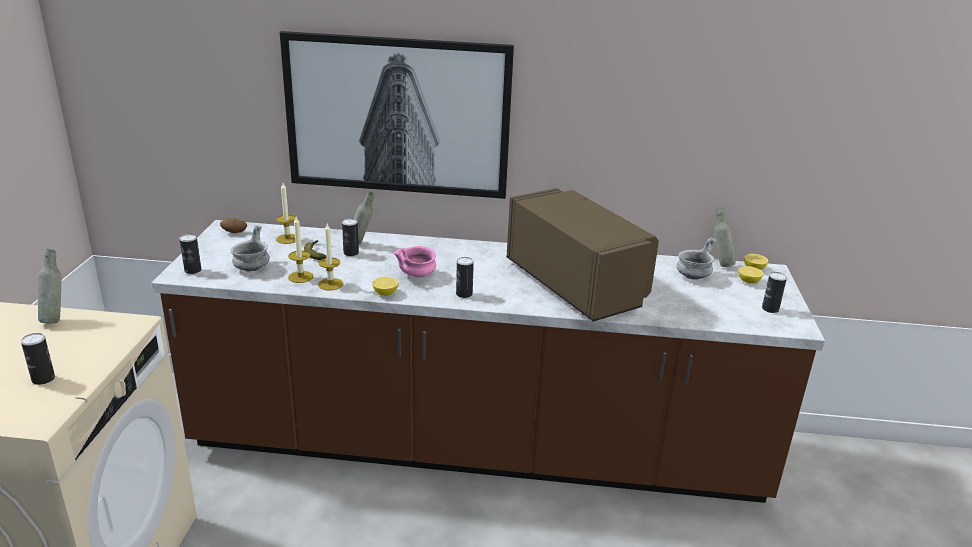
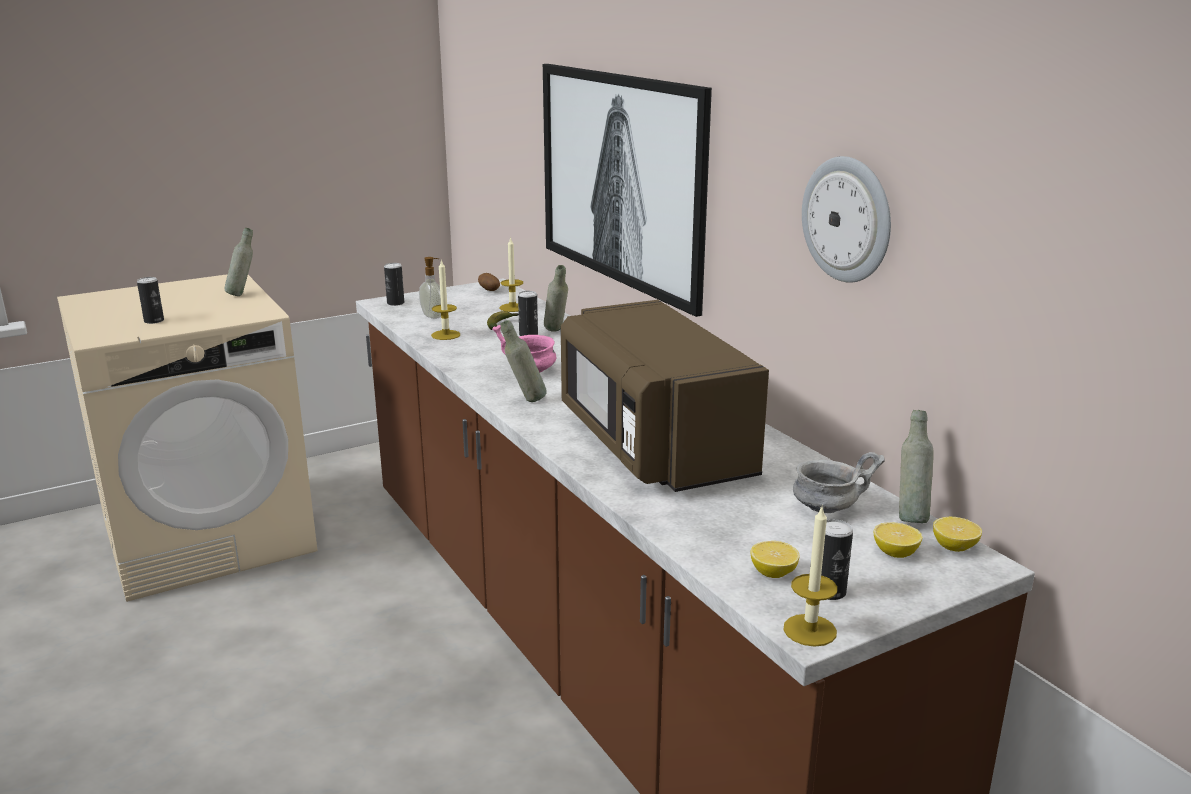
camera: 55 degrees right, 5 degrees down
(251, 268) = (433, 316): grey bowl -> soap dispenser
(330, 284) = (450, 348): candle -> candle (810, 630)
(385, 293) = (468, 371): lemon -> lemon (773, 573)
(464, 294) = (525, 401): can -> grey bottle
(576, 284) = (653, 445): brown microwave -> brown microwave turned 135 degrees clockwise
(648, 116) = (847, 219): none -> wall clock

